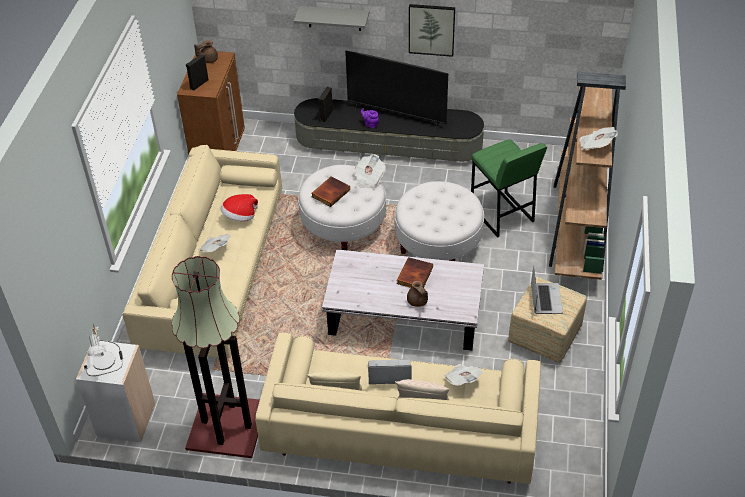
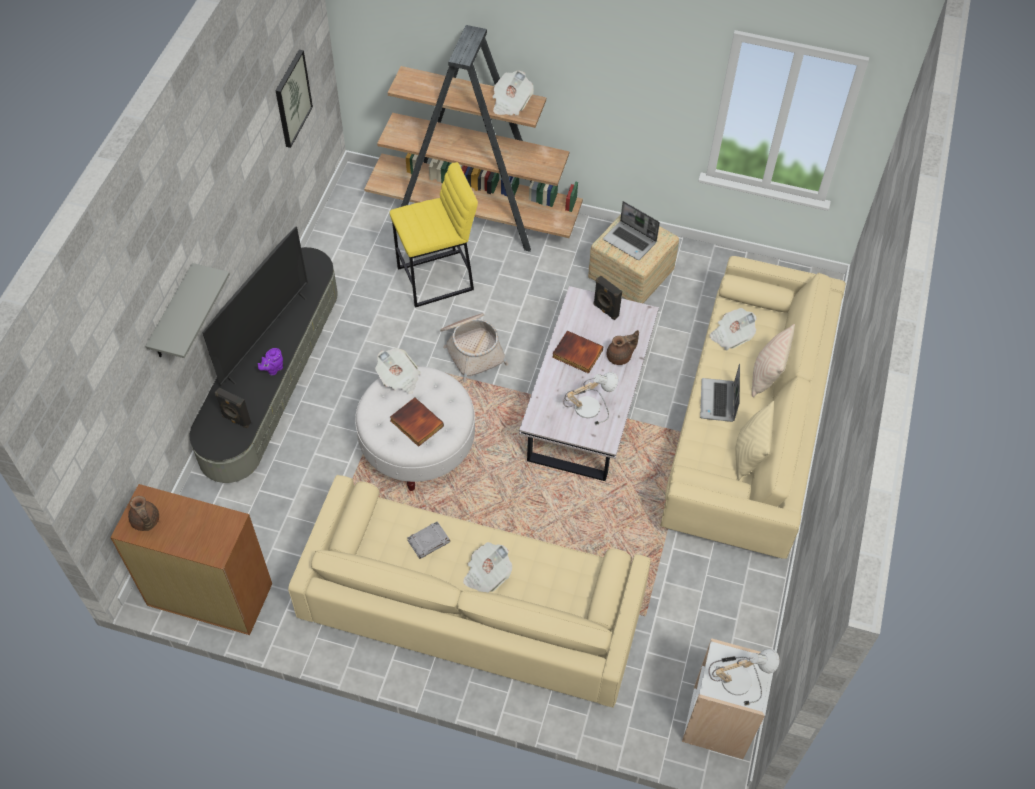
camera: 85 degrees left, 10 degrees up
(198, 84) = (206, 536): black speaker -> black speaker (605, 310)
(225, 426) = (735, 603): floor lamp -> none
(240, 217) = (429, 541): hat -> grey book
(365, 286) = (588, 405): none -> table lamp
(431, 29) = (234, 212): picture -> picture (292, 98)
(438, 243) = (472, 349): white ottoman -> basket
(502, 215) = (437, 278): green stool -> yellow stool
(545, 298) = (630, 241): laptop -> laptop turned 150 degrees counterclockwise

